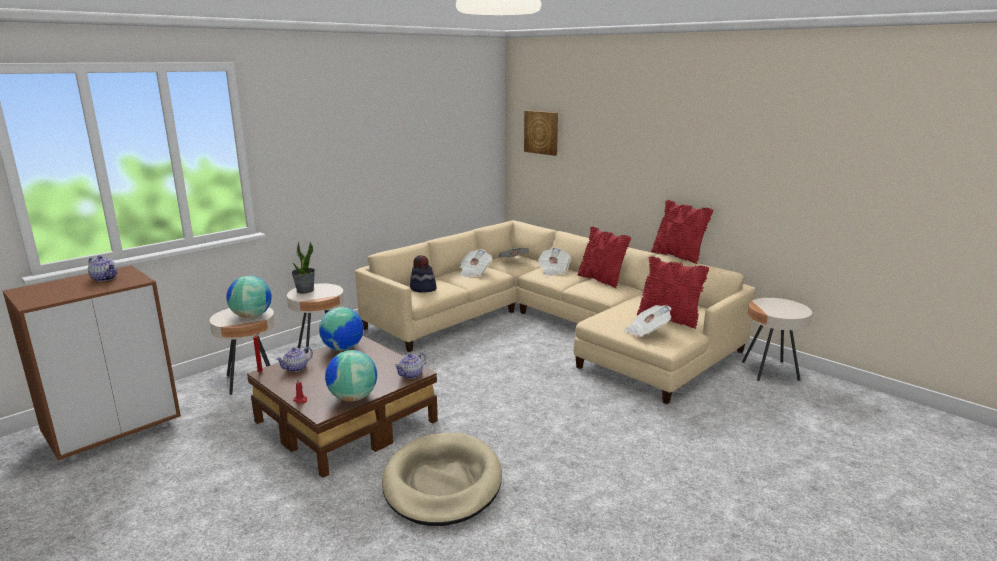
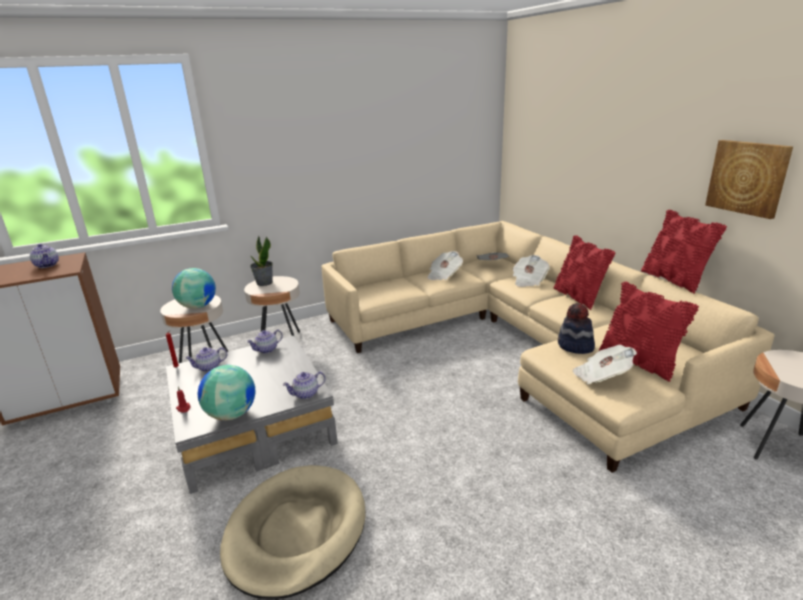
camera: 20 degrees right, 5 degrees up
(343, 348) = (266, 350): globe -> teapot
(347, 421) = (254, 426): brown coffee table -> grey coffee table
(423, 289) = (381, 289): hat -> hat (575, 346)
(541, 132) = (537, 126): picture -> picture (747, 178)

